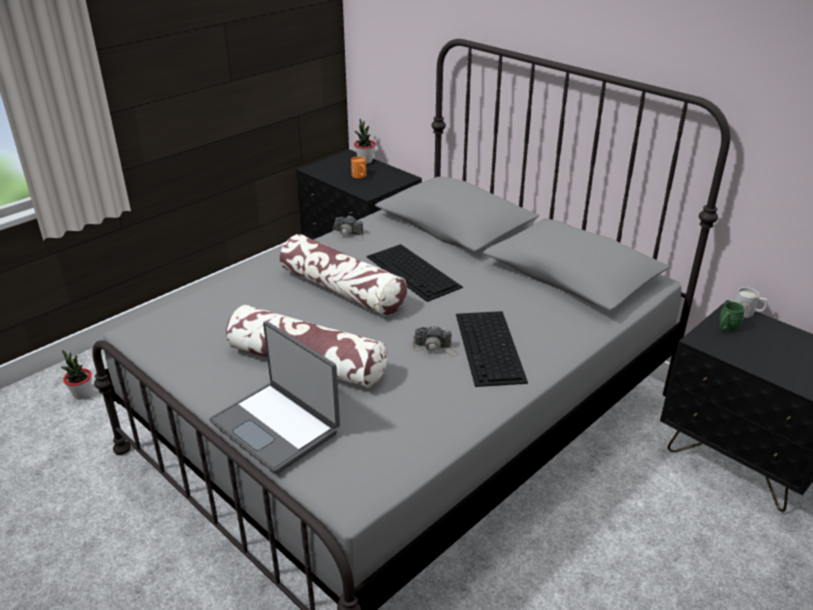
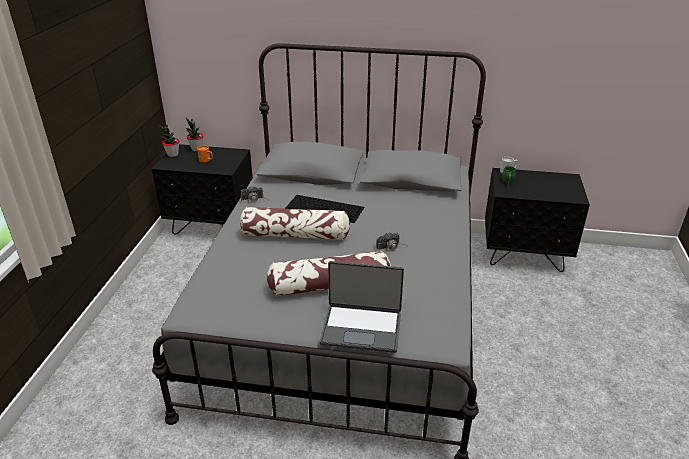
camera: 35 degrees left, 0 degrees up
(82, 394) = (92, 400): potted plant -> potted plant (172, 154)
(490, 347) = (419, 235): keyboard -> none

